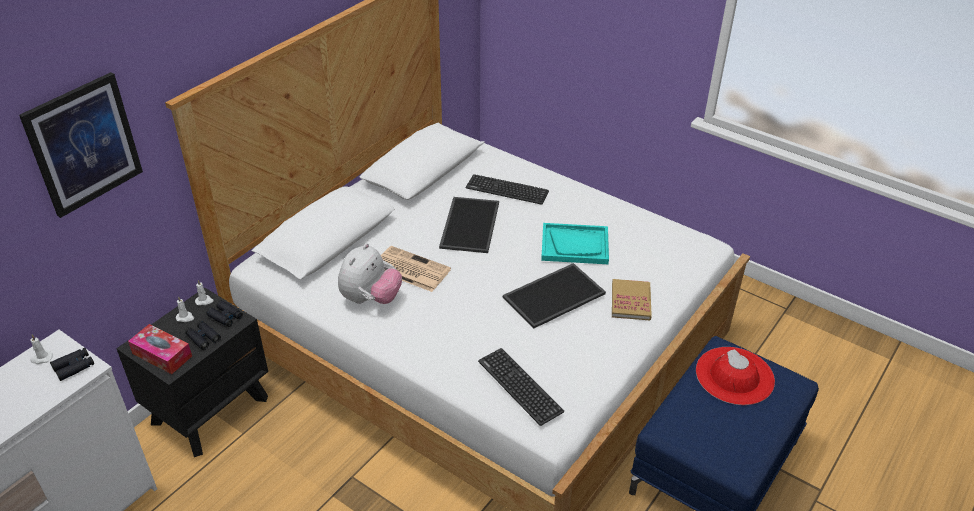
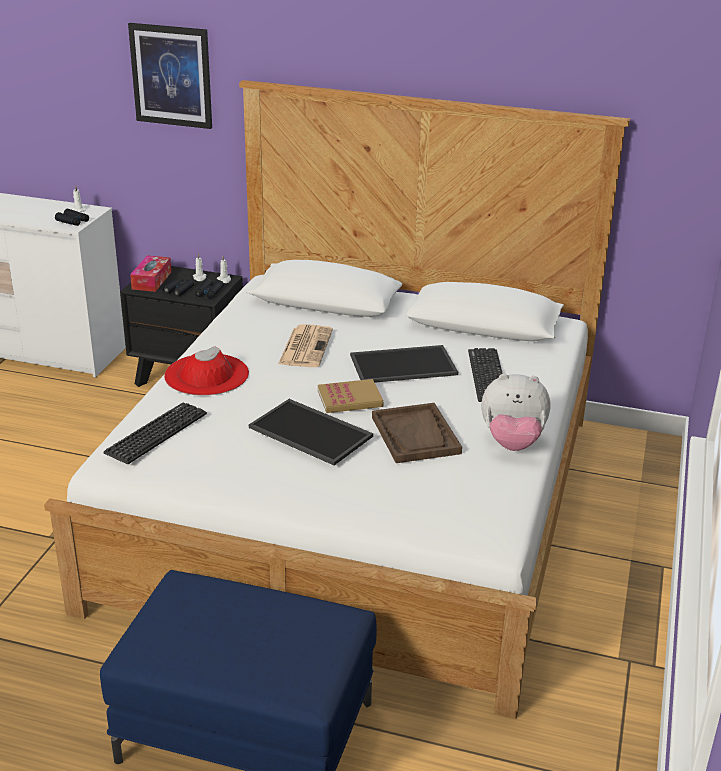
camera: 70 degrees right, 10 degrees down
(370, 299) = (251, 337): plush toy -> plush toy (512, 442)
(575, 245) = (416, 435): turquoise tray -> brown tray
(631, 301) = (336, 489): book -> book (350, 399)
(734, 376) = (291, 628): red hat -> red hat (206, 375)

